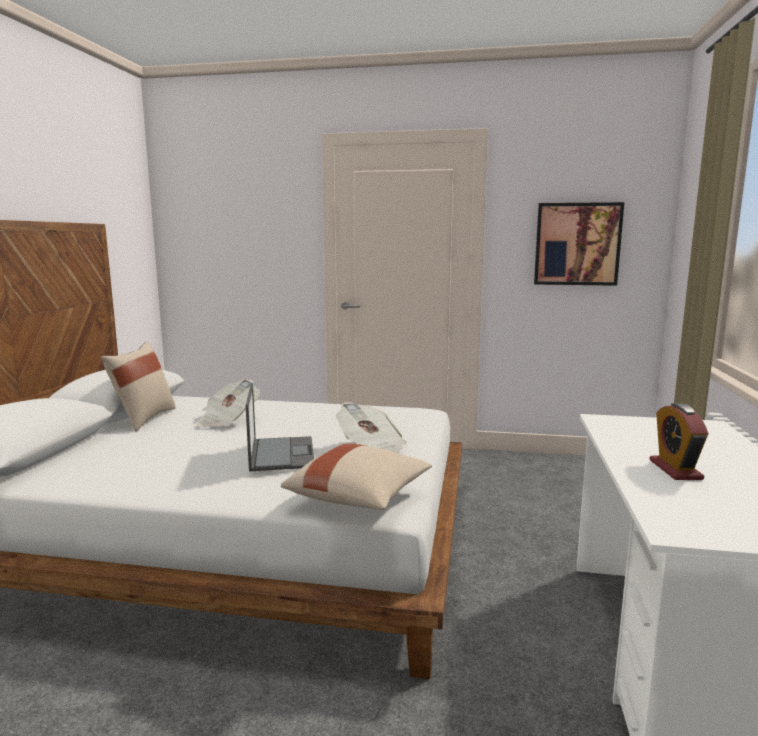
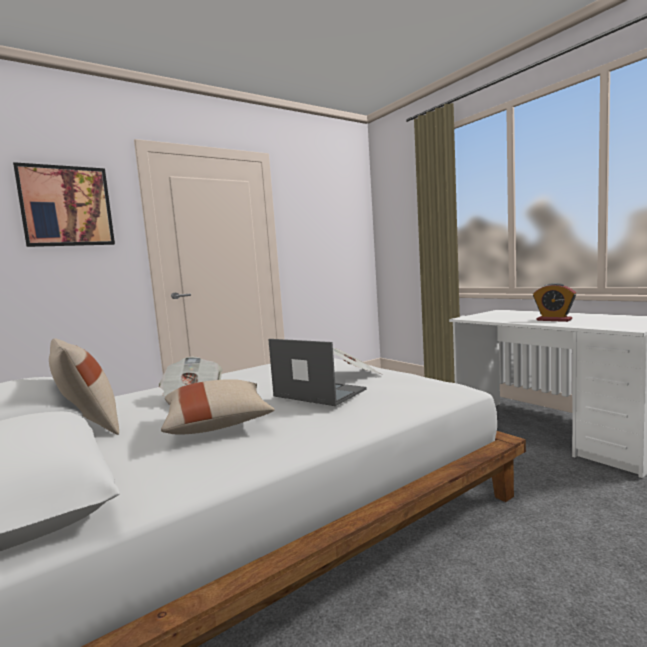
camera: 45 degrees left, 5 degrees down
(360, 497) = (431, 391): beige pillow -> beige pillow (217, 424)
(577, 244) = (329, 237): picture -> picture (66, 206)

